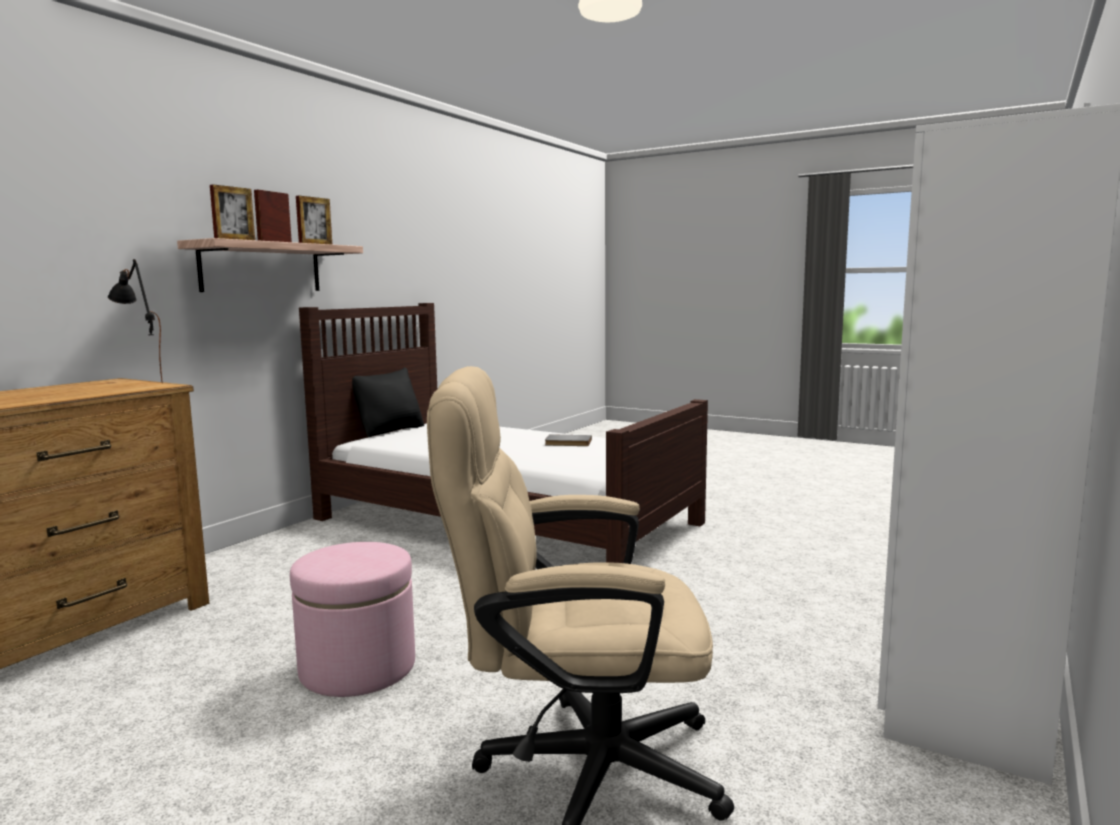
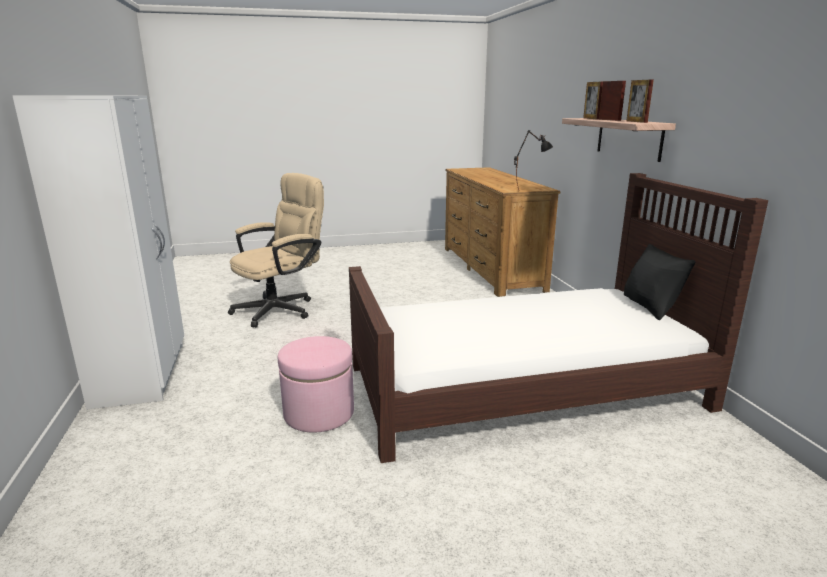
camera: 135 degrees right, 10 degrees up
(358, 667) = (391, 303): pink ottoman -> pink ottoman (319, 413)
(568, 443) = (483, 333): grey book -> none

